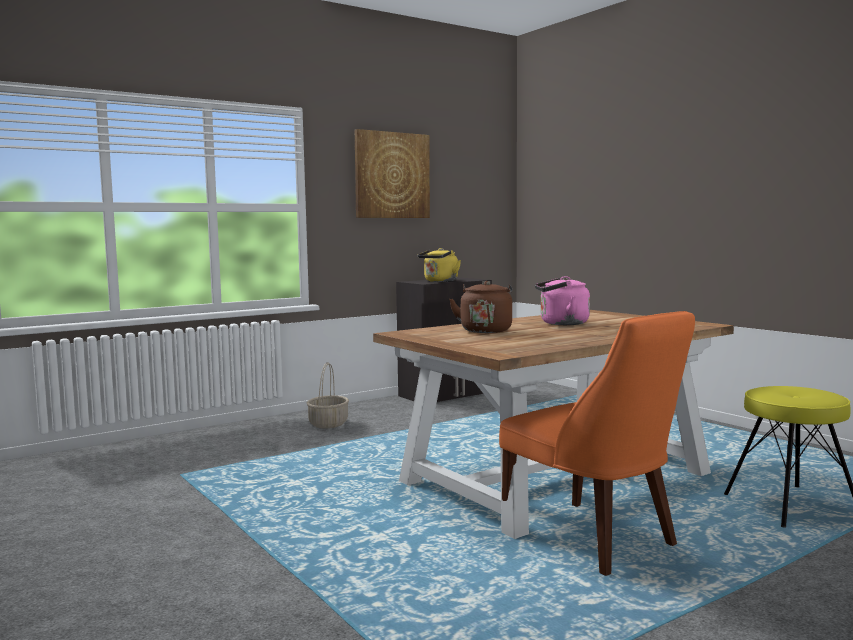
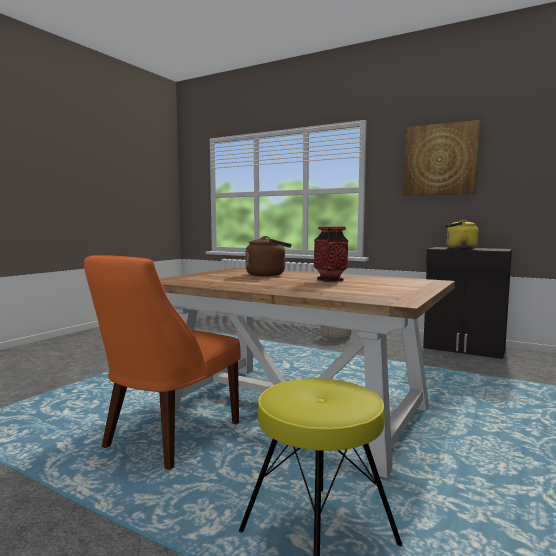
camera: 65 degrees right, 0 degrees up
(561, 323) = (330, 280): pink kettle -> vase

